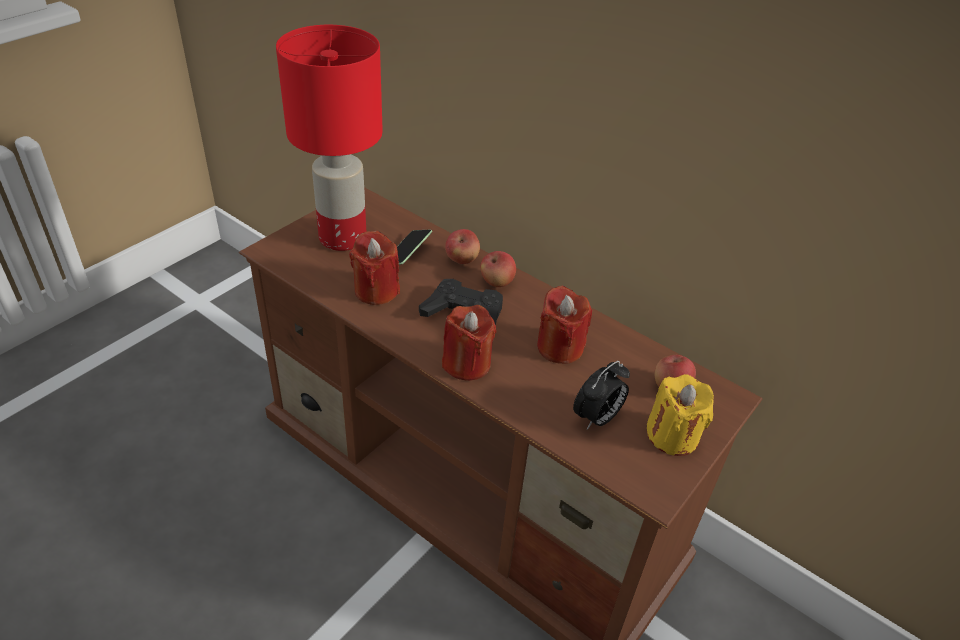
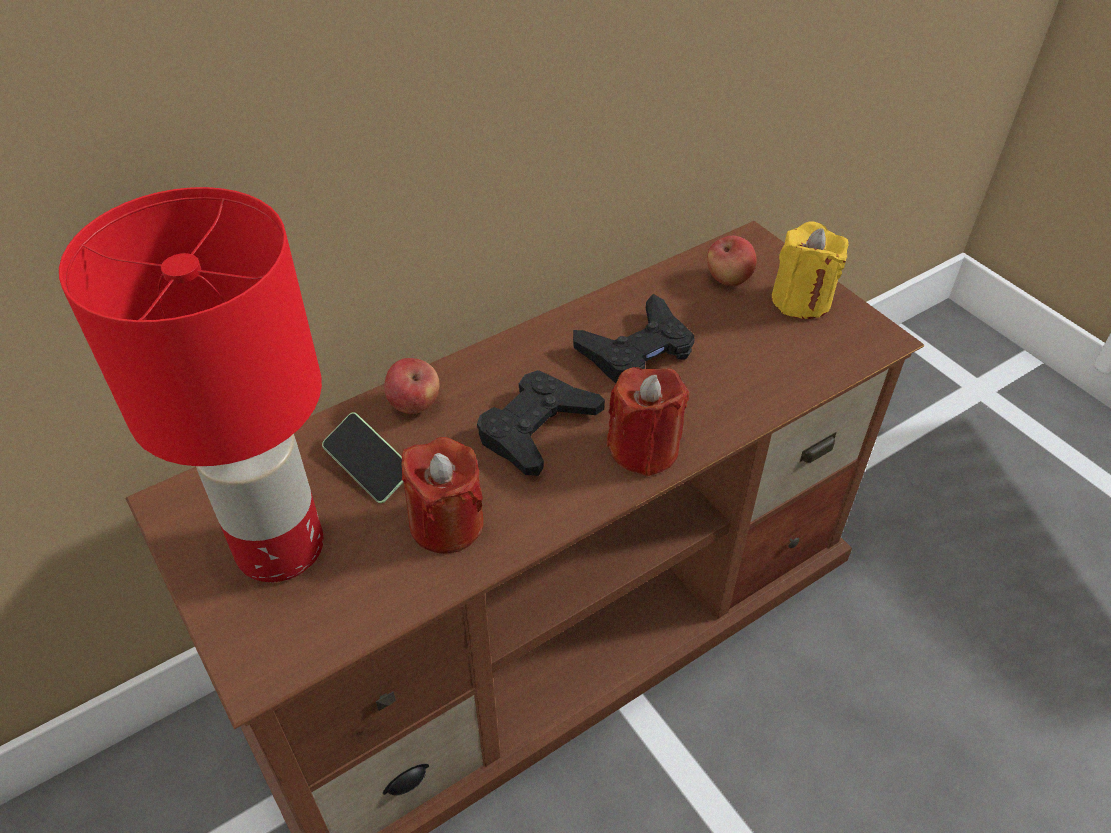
camera: 70 degrees left, 5 degrees up
(497, 282) = (483, 378): apple -> none
(560, 347) = (636, 350): red candle -> black game controller
(597, 418) = (766, 351): alarm clock -> none

